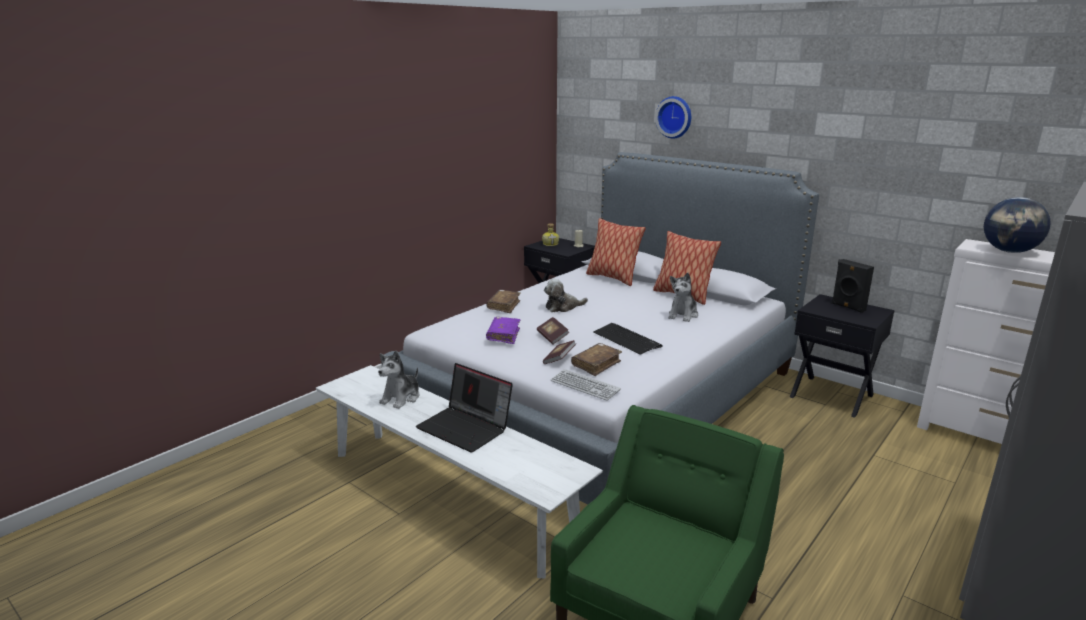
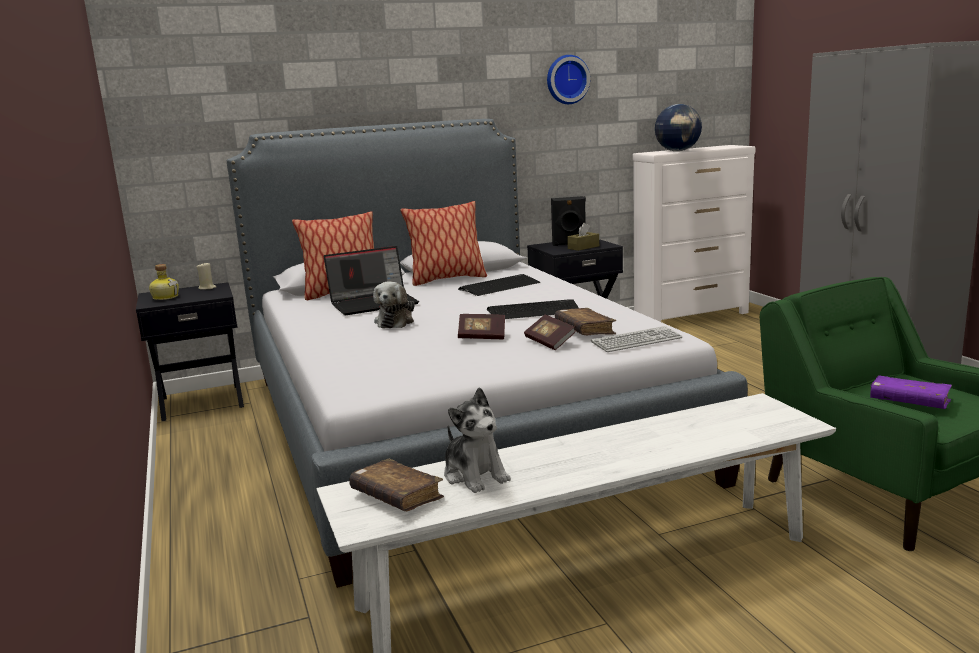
camera: 60 degrees left, 5 degrees down
(466, 428) = (612, 443): laptop -> laptop (374, 303)
(503, 335) = (445, 354): purple book -> purple book (909, 402)
(504, 306) = (337, 345): brown book -> brown book (396, 496)
(675, 117) = (318, 78): wall clock -> wall clock (566, 79)
(683, 315) = (499, 286): plush toy -> keyboard
(842, 315) = (583, 247): none -> brown tissue box

